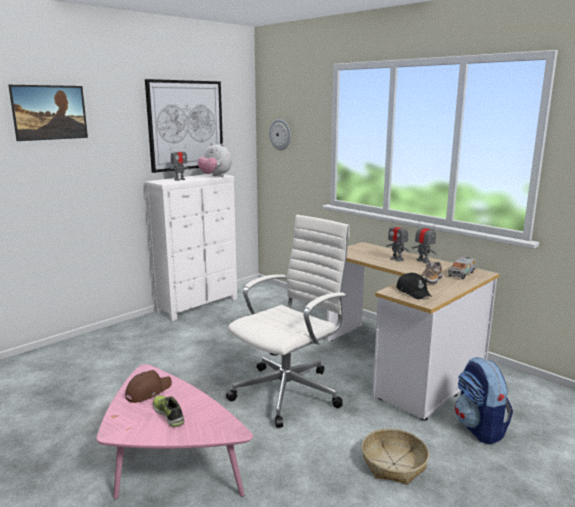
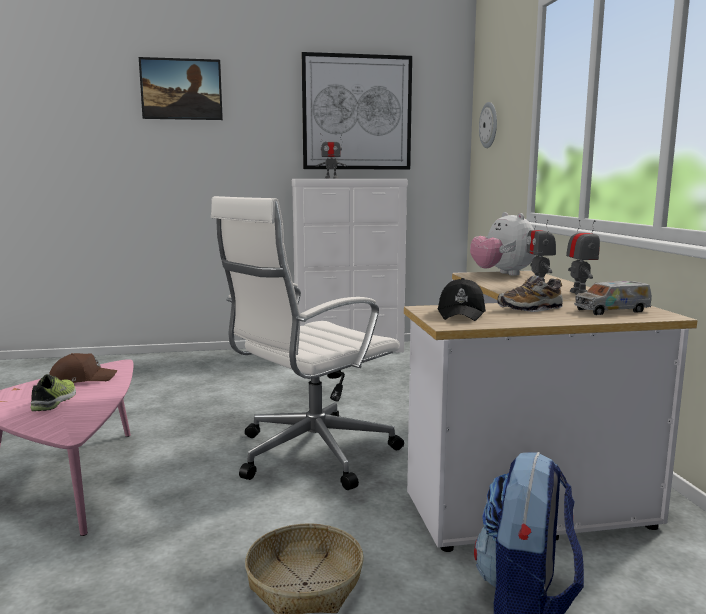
camera: 35 degrees right, 5 degrees down
(215, 176) = (381, 178): plush toy -> plush toy (502, 274)
(289, 392) = (310, 454): white office chair -> white office chair turned 150 degrees clockwise

